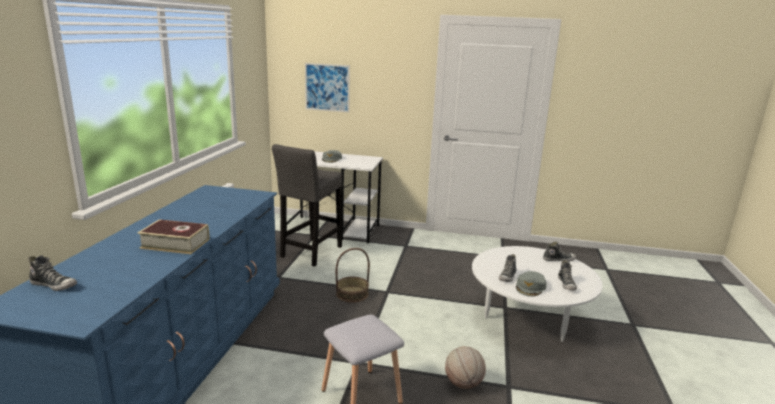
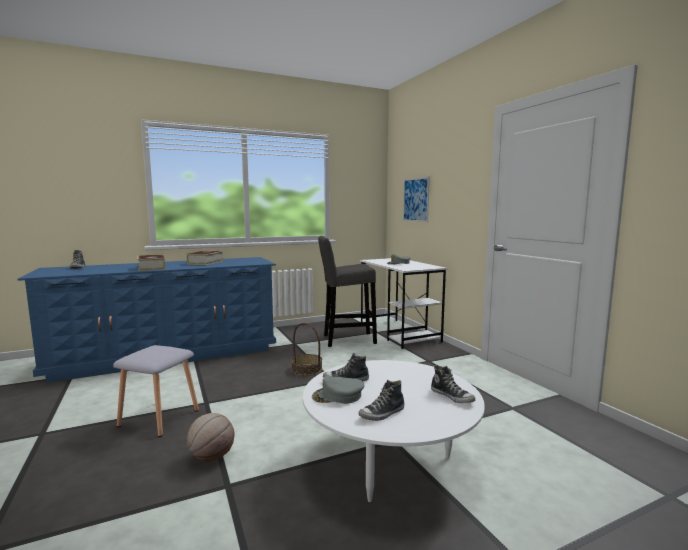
camera: 55 degrees right, 10 degrees down
(192, 213) = (205, 262): none -> book

